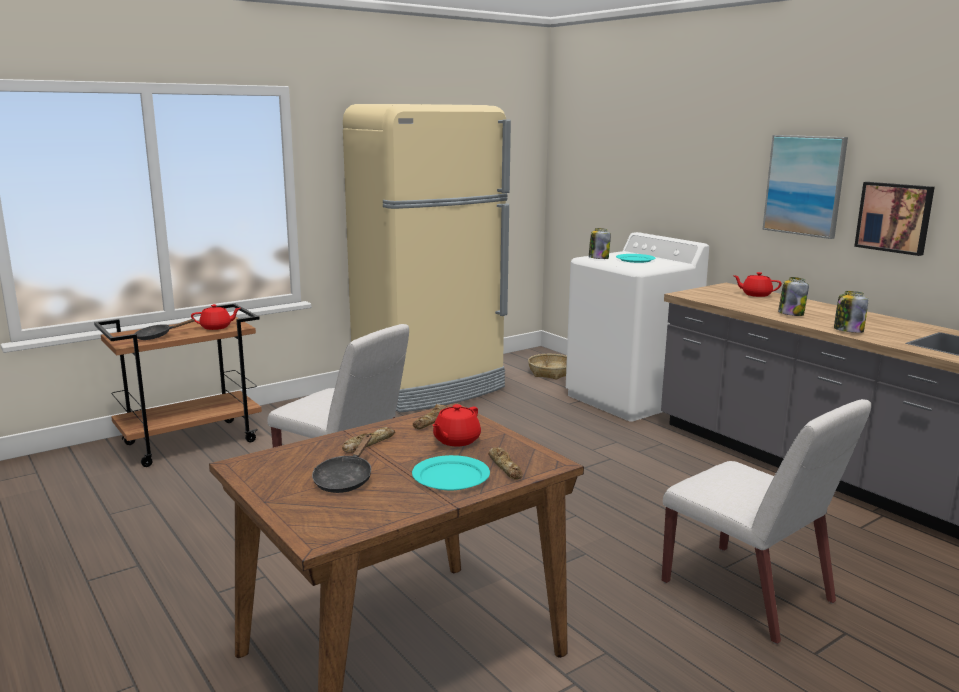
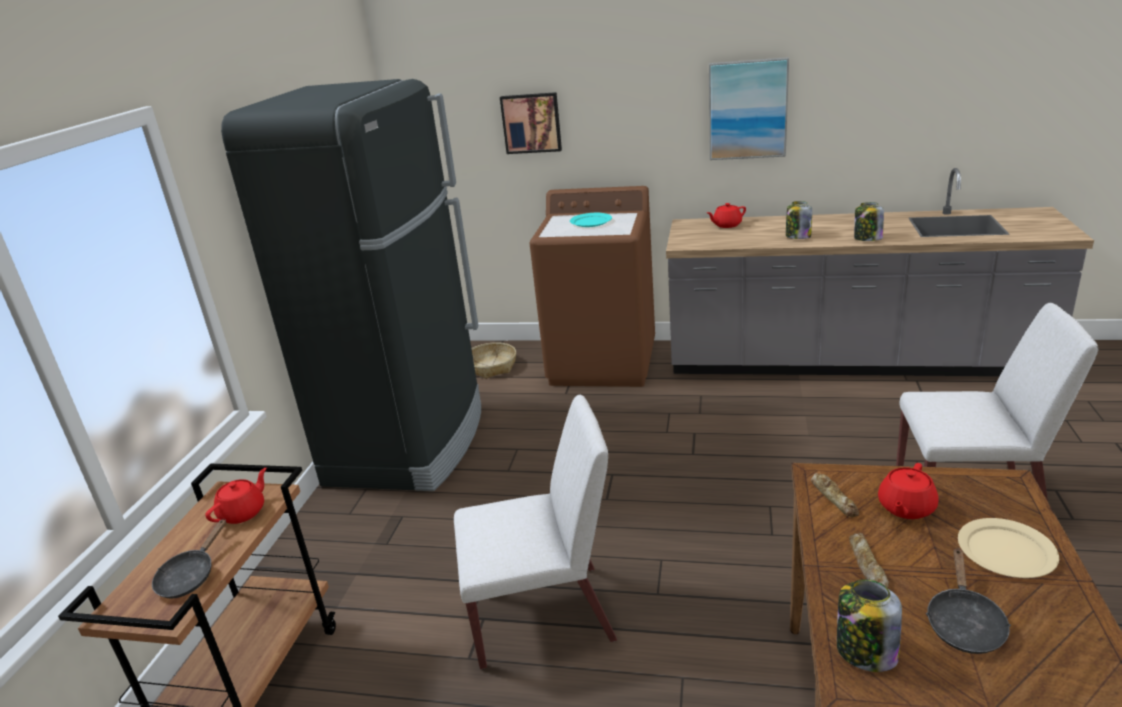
camera: 40 degrees left, 10 degrees up
(345, 479) = (963, 623): black frying pan -> black frying pan turned 45 degrees clockwise
(430, 388) = (409, 443): beige fridge -> black fridge
(450, 477) = (1006, 552): turquoise plate -> beige plate
(456, 440) = (905, 508): red teapot -> red teapot turned 45 degrees clockwise
(505, 467) = (1003, 510): bread -> none
(598, 258) = (557, 231): jar -> jar (865, 652)
(630, 399) = (603, 363): white washing machine -> brown washing machine
(894, 217) = (843, 126): picture -> picture (531, 123)

